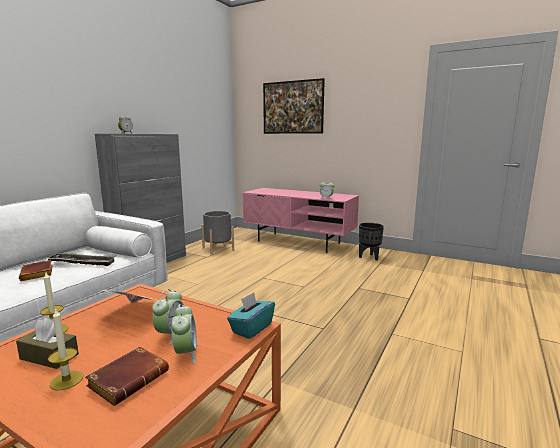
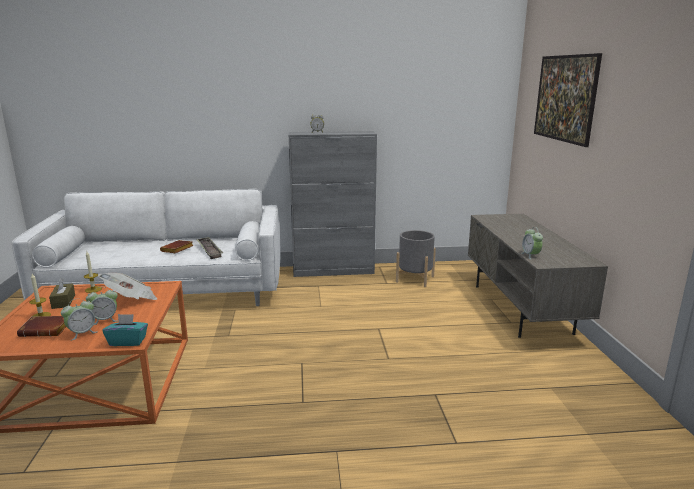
camera: 55 degrees right, 5 degrees up
(299, 242) = (521, 309): pink tv stand -> grey tv stand
(369, 257) = (561, 372): black planter -> none

